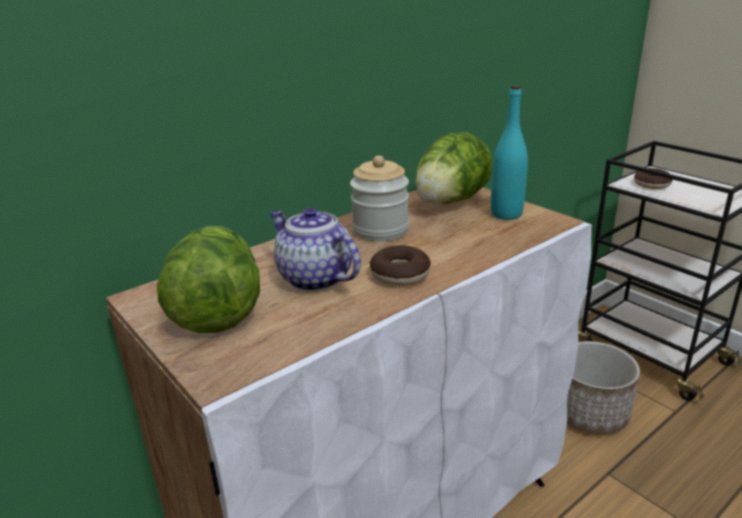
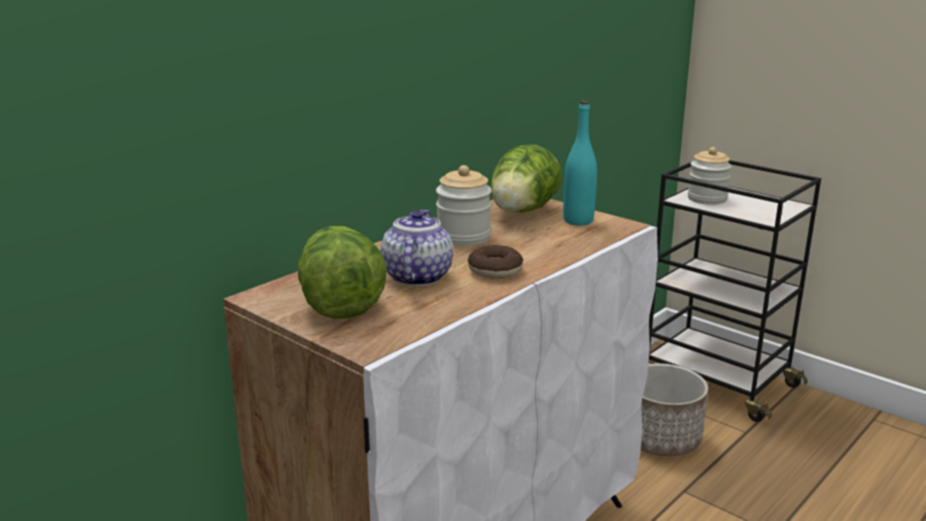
camera: 10 degrees left, 5 degrees down
(314, 278) = (416, 276): teapot -> teapot turned 60 degrees clockwise
(651, 184) = (707, 199): donut -> jar

